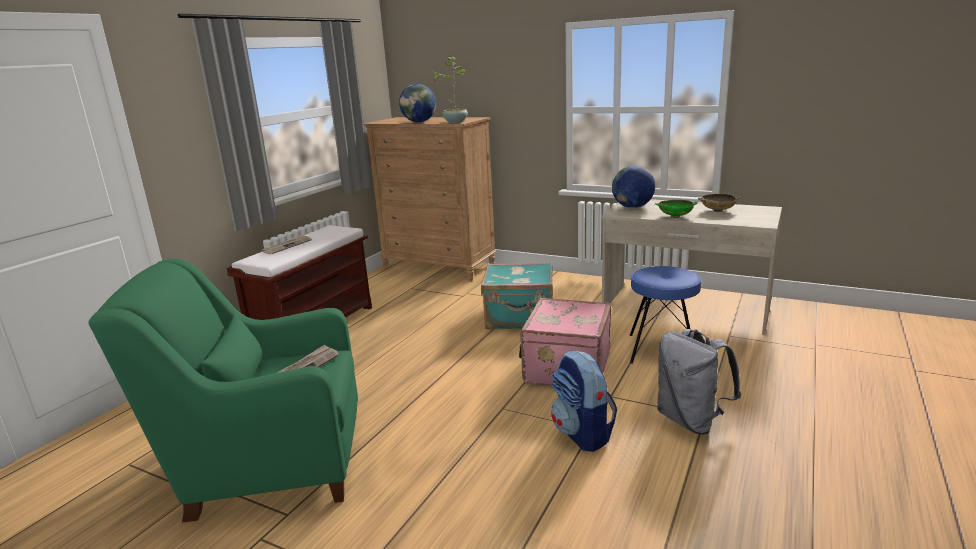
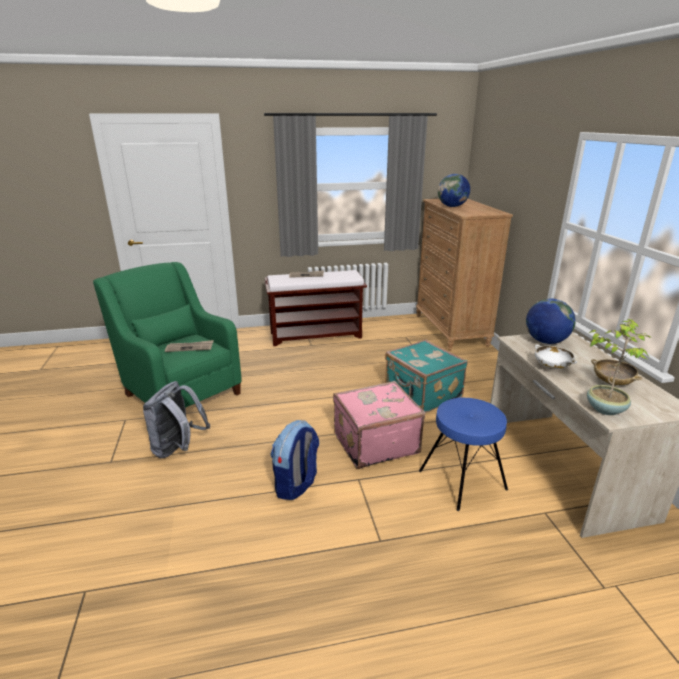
camera: 50 degrees right, 5 degrees up
(455, 122) = (468, 213): potted plant -> potted plant (605, 408)
(675, 216) = (551, 367): green bowl -> white bowl
(691, 420) = (365, 534): grey backpack -> grey backpack (178, 449)

